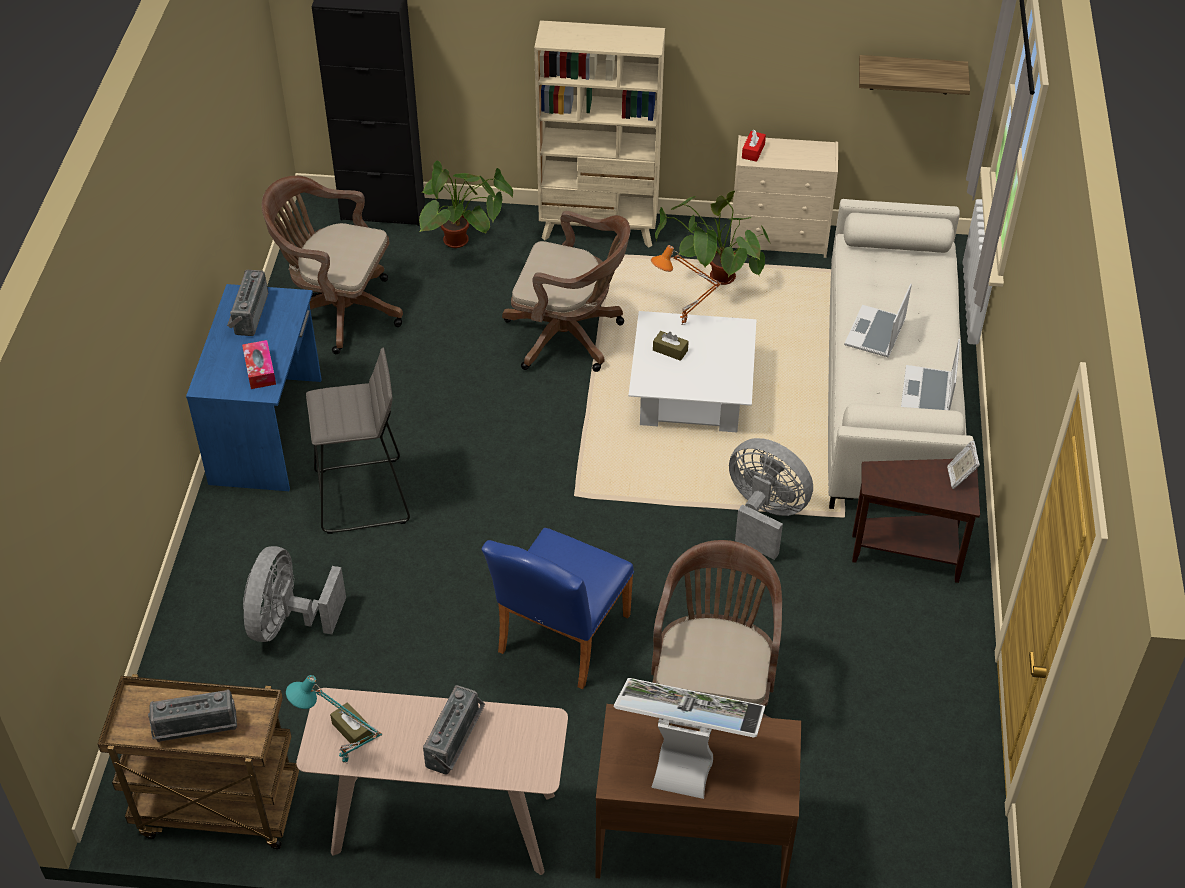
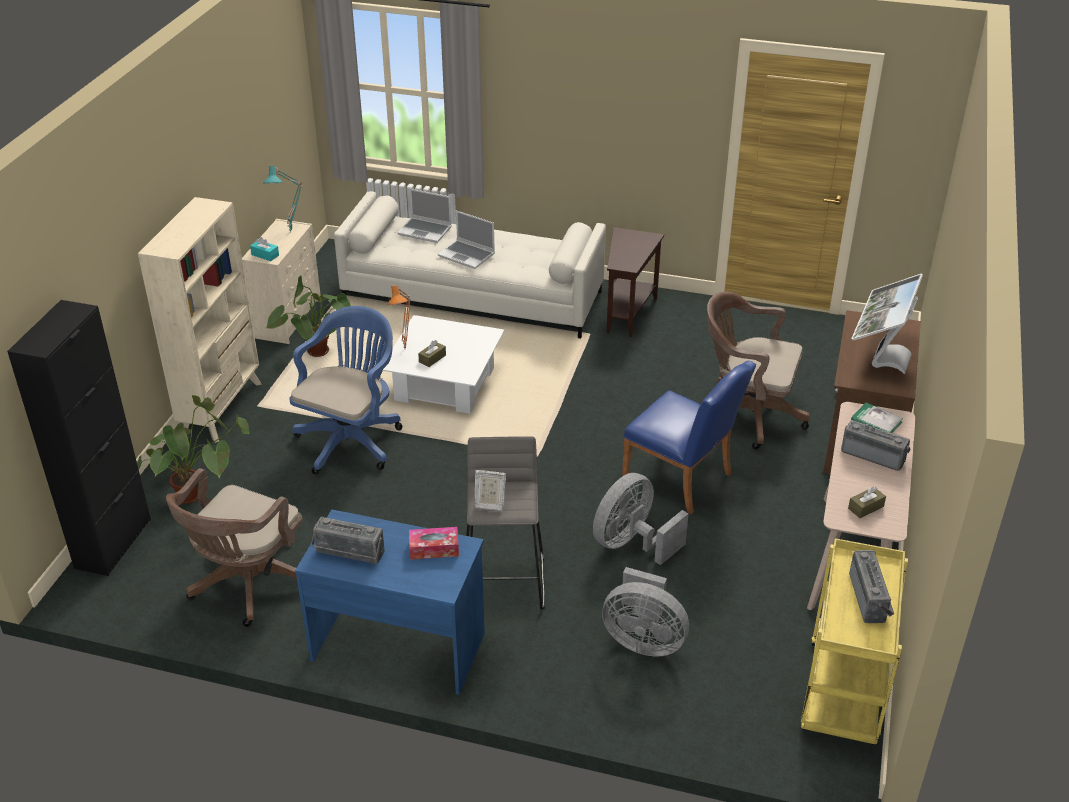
camera: 80 degrees left, 10 degrees down
(216, 809) = (843, 696): brown cart -> yellow cart
(344, 765) = (899, 514): turquoise table lamp -> turquoise table lamp (292, 232)
(528, 747) = (876, 421): none -> book
(570, 337) = (352, 439): brown office chair -> blue office chair
(753, 151) = (265, 255): red tissue box -> turquoise tissue box
(764, 515) = (580, 368): grey fan -> grey fan (632, 543)
(910, 74) = (285, 135): shelf -> none
(928, 394) = (534, 245): laptop -> laptop (425, 231)
(960, 477) = (629, 235): picture frame -> picture frame (489, 503)

